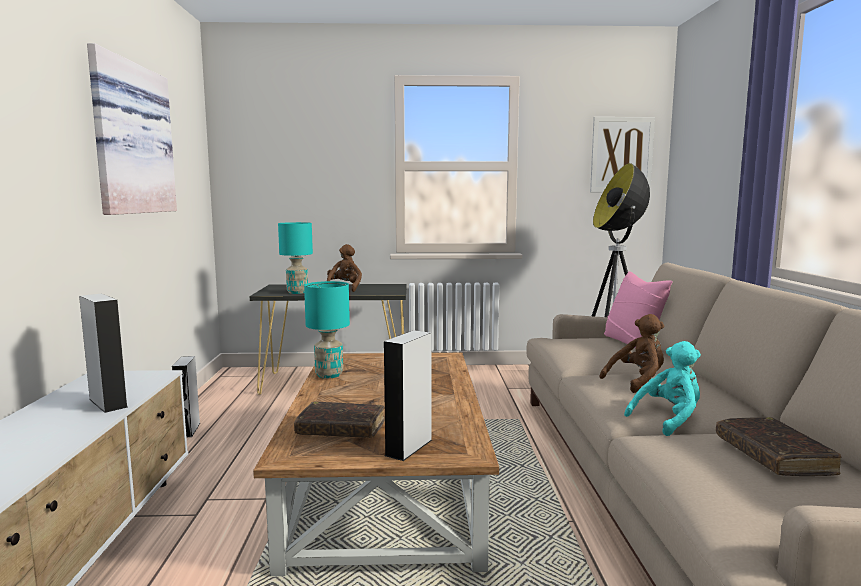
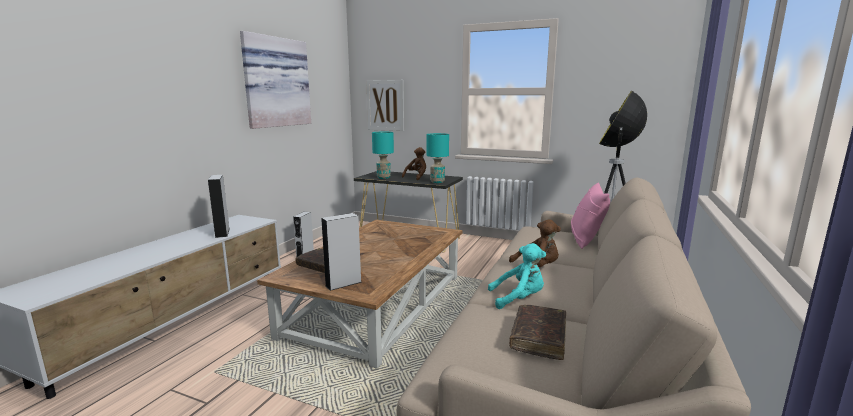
camera: 25 degrees right, 5 degrees up
(329, 375) = (362, 233): turquoise table lamp -> turquoise table lamp (437, 182)
(621, 155) = (646, 80): picture -> picture (385, 105)

